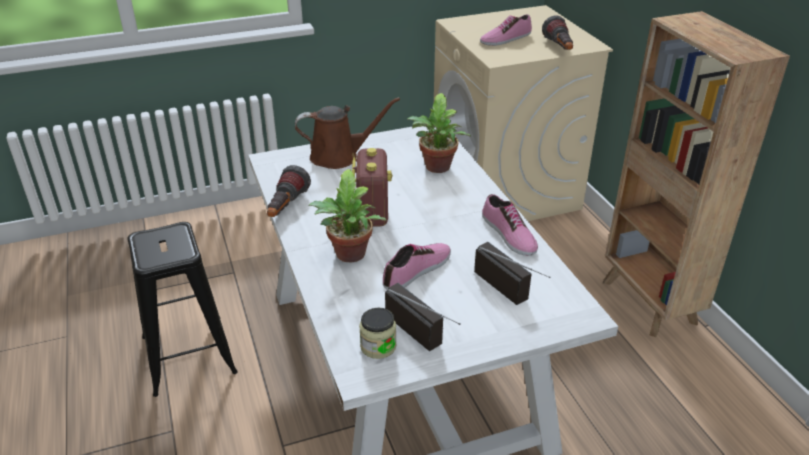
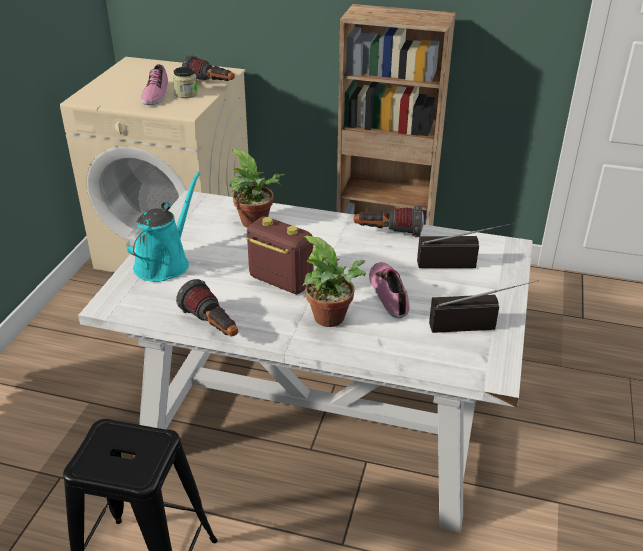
camera: 55 degrees left, 0 degrees up
(339, 156) = (165, 263): brown watering can -> turquoise watering can
(378, 346) = (468, 352): jar -> jar (186, 94)
(508, 234) = (387, 233): shoe -> flashlight

